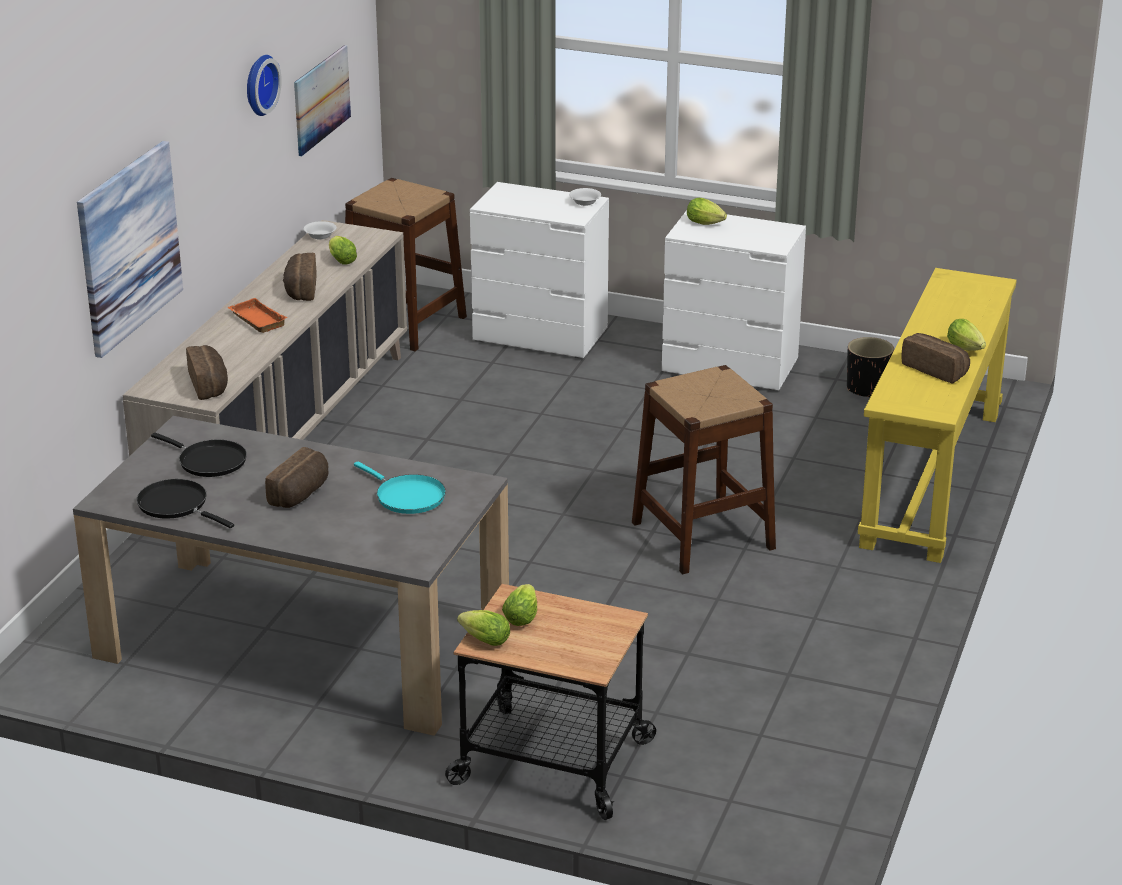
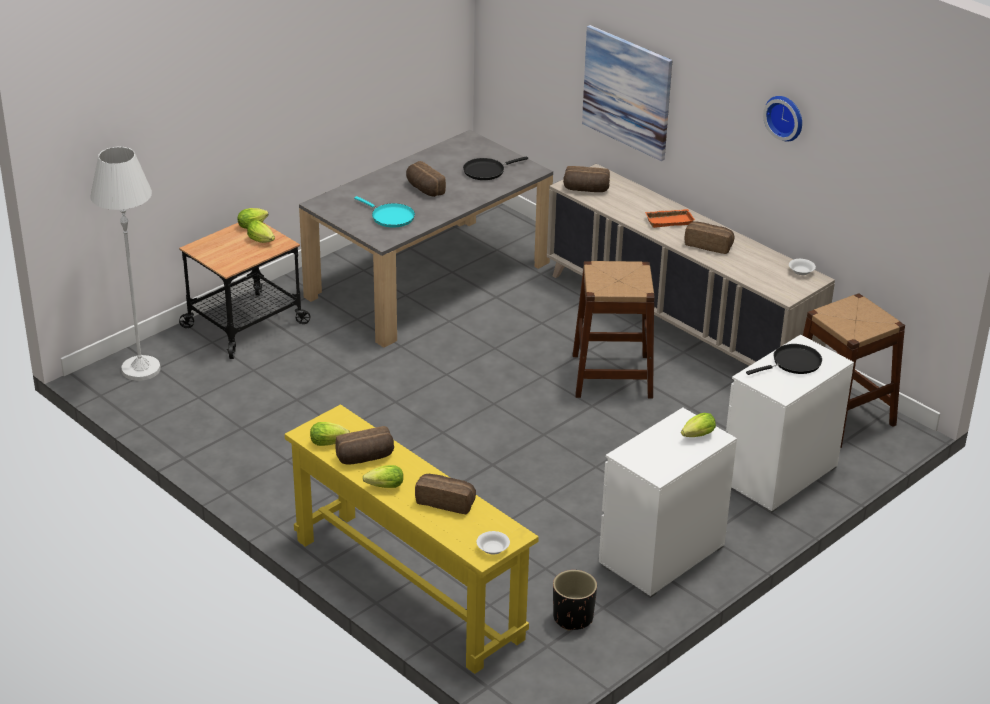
camera: 115 degrees right, 5 degrees up
(176, 505) = (445, 154): black frying pan -> black frying pan (793, 363)
(321, 99) = (867, 200): picture -> none
(341, 260) = (750, 270): lettuce -> lettuce (330, 443)
(407, 497) = (390, 217): turquoise frying pan -> turquoise frying pan turned 120 degrees counterclockwise
(585, 202) = (781, 390): white bowl -> white bowl (493, 549)
(703, 535) = (420, 451): brown stool -> brown stool (612, 376)
(747, 815) = (141, 369): none -> white floor lamp
(946, 315) = (446, 501): none -> bread

